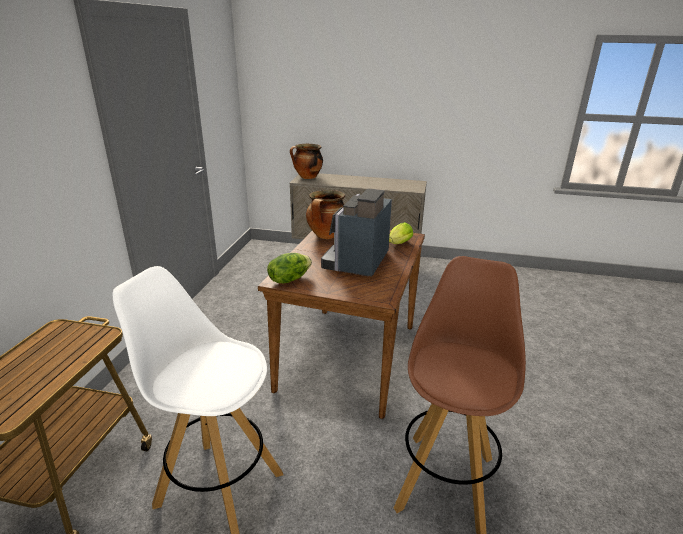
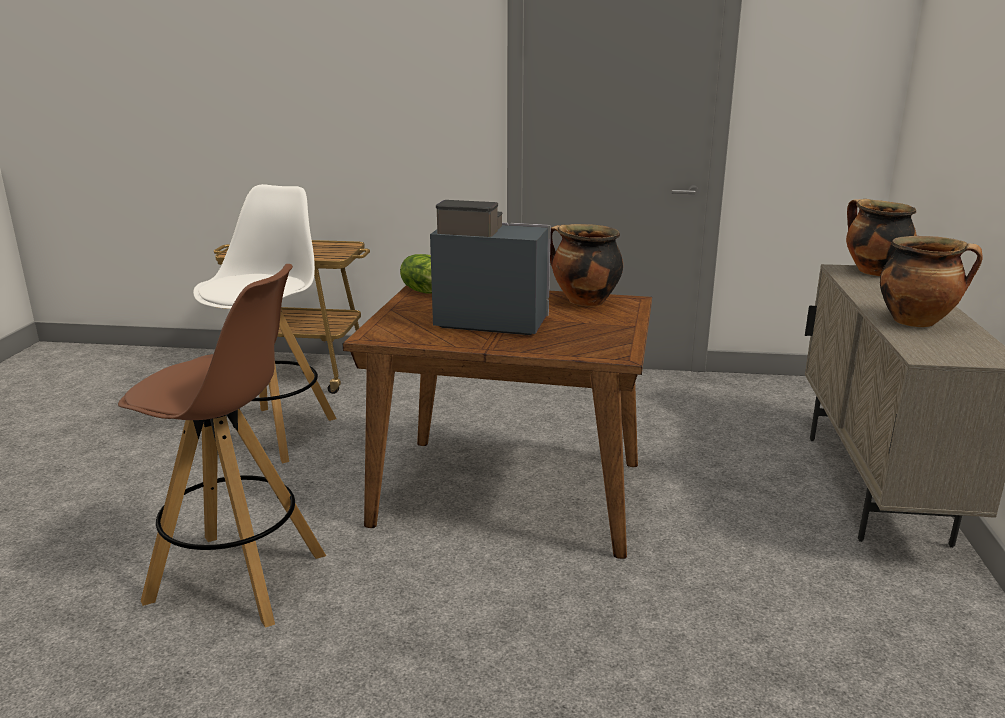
camera: 85 degrees right, 5 degrees down
(378, 184) = (917, 321): none -> cooking pot
(398, 244) = (574, 345): lettuce -> none

